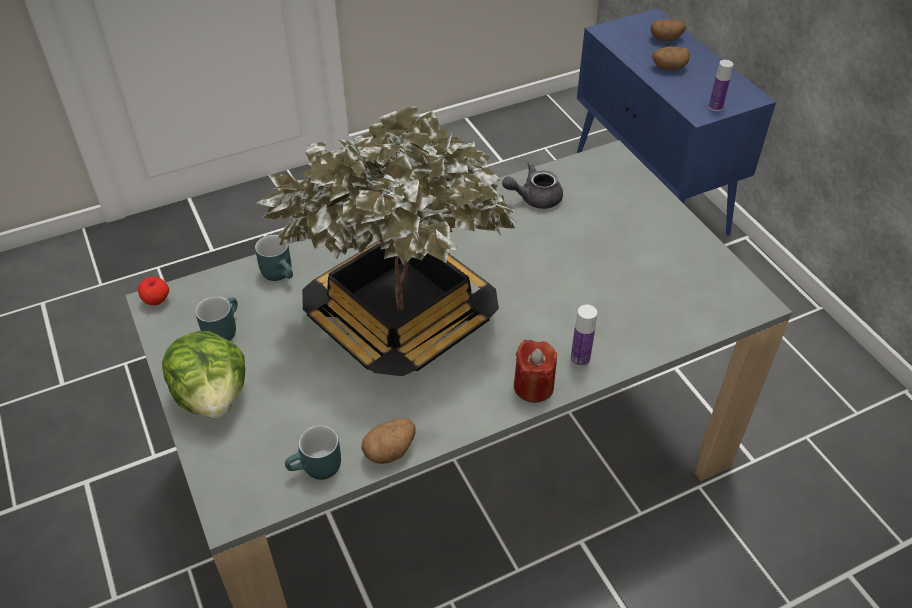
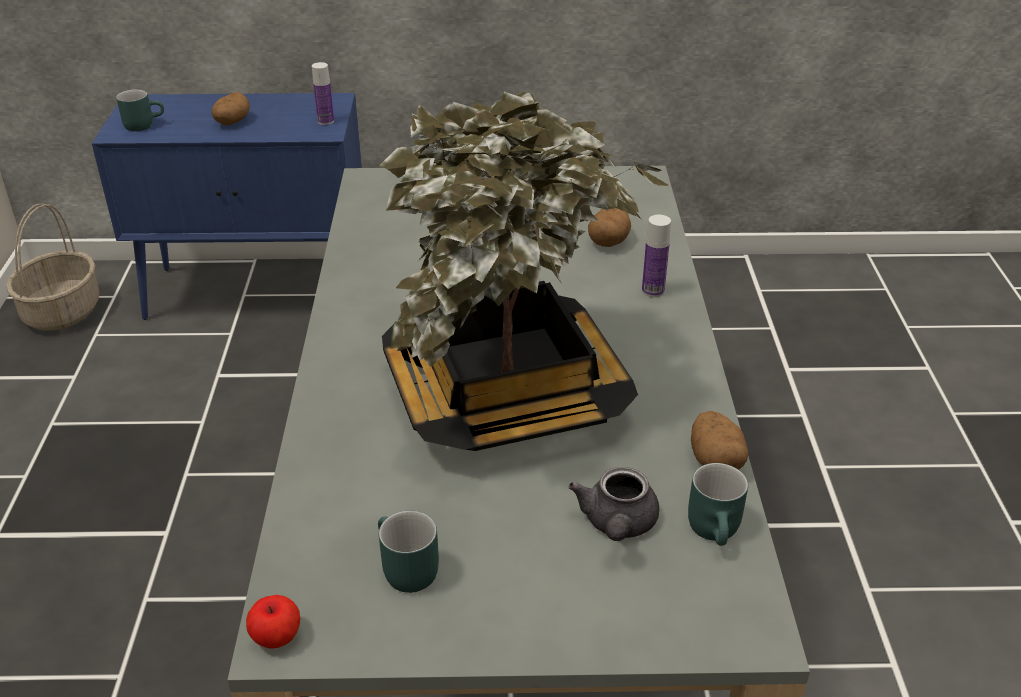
camera: 65 degrees left, 10 degrees down
(213, 396) = (532, 609): lettuce -> none
(281, 273) = (334, 480): turquoise mug -> turquoise mug (143, 124)
(533, 386) = (674, 331): red candle -> none
(534, 198) = (384, 244): grey teapot -> grey teapot (617, 524)
(553, 122) = (62, 311): none -> basket
(666, 39) = (183, 107): potato -> potato (609, 241)

